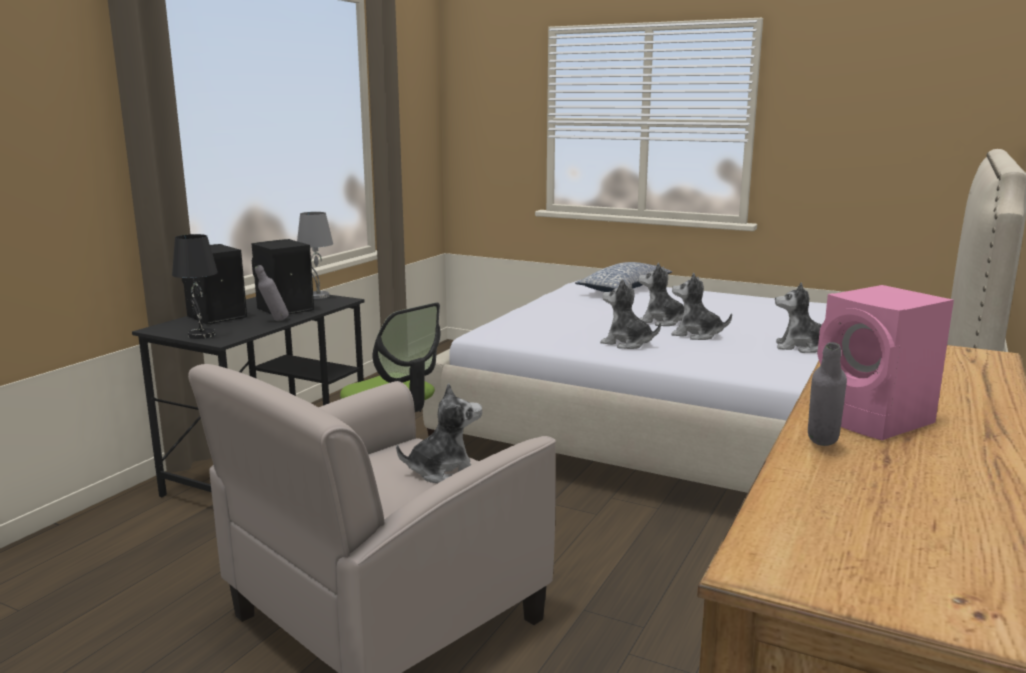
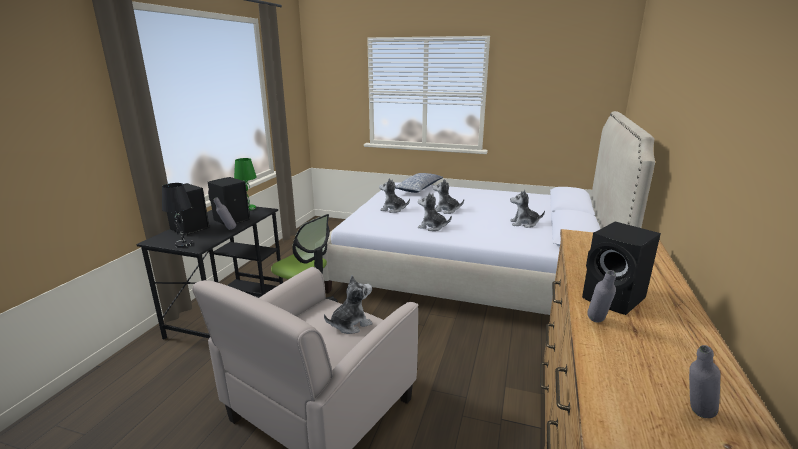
camera: 10 degrees left, 5 degrees up
(318, 296) = (249, 208): grey table lamp -> green table lamp
(696, 335) = (467, 218): plush toy -> plush toy (393, 209)
(876, 421) = (615, 299): pink speaker -> black speaker
(924, 562) = (695, 416): none -> grey bottle

